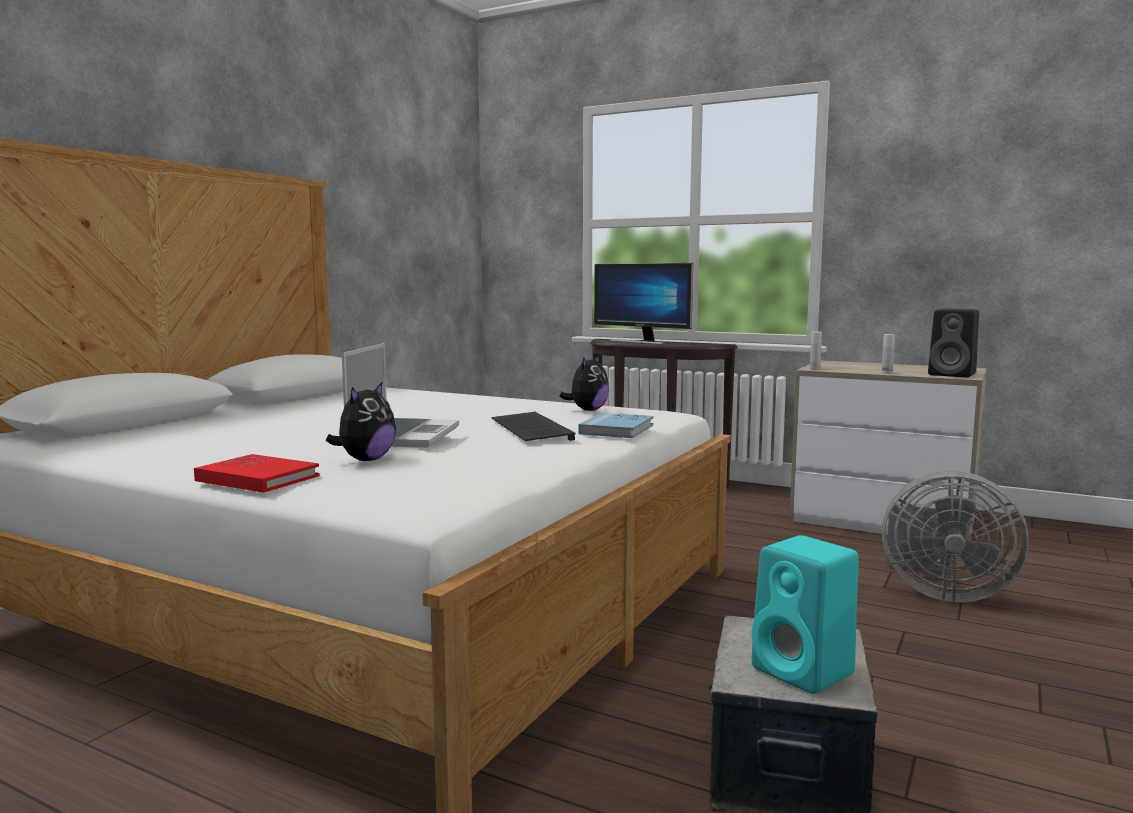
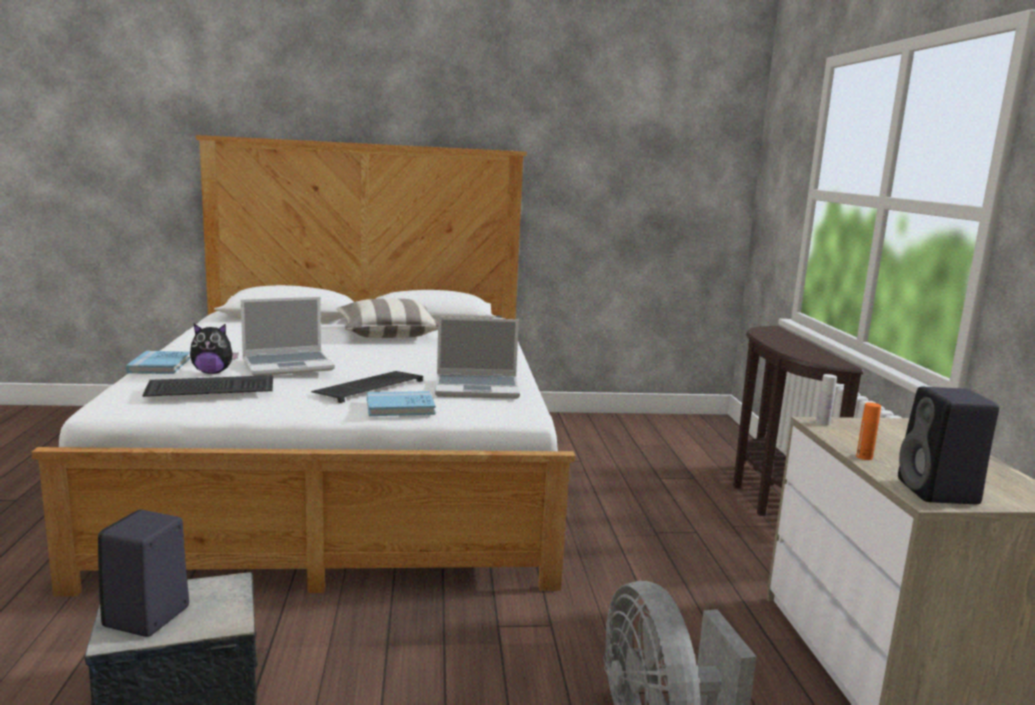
camera: 55 degrees right, 5 degrees up
(257, 478) = (159, 365): red book -> blue book
(321, 408) = (388, 334): none -> pillow
(457, 464) = (209, 390): none -> keyboard
(587, 410) = (478, 388): plush toy -> laptop
(641, 342) = (782, 340): monitor -> none
(805, 672) = (145, 618): turquoise speaker -> black speaker
(887, 373) = (864, 457): white bottle -> orange bottle

